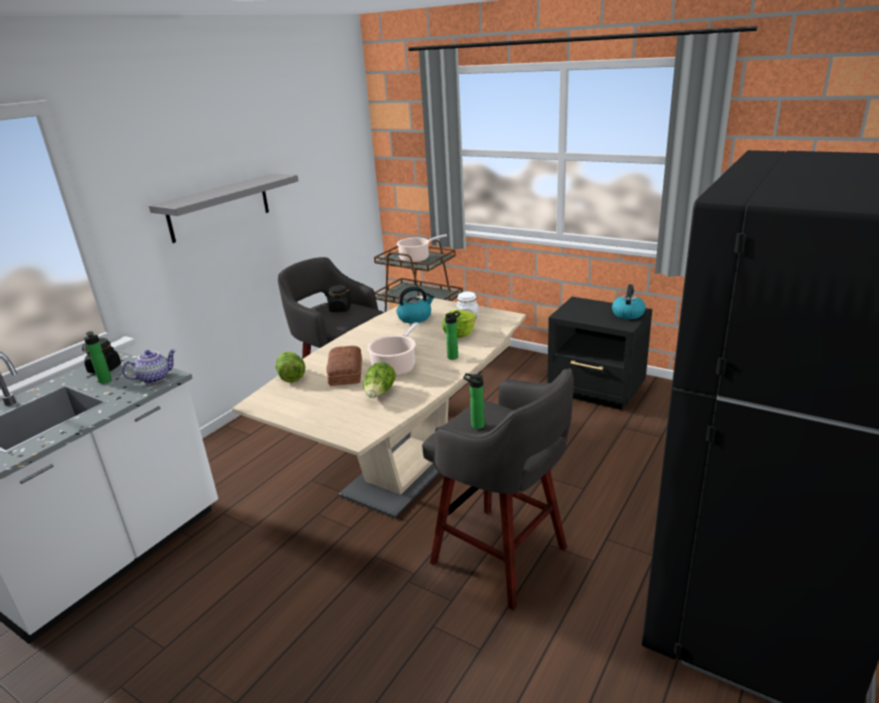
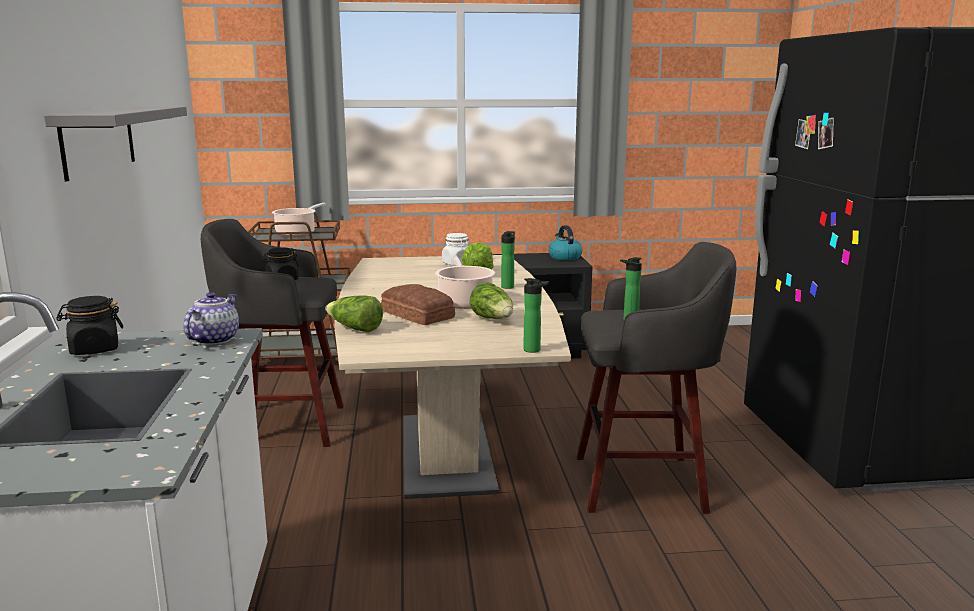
camera: 40 degrees left, 10 degrees down
(105, 381) = (133, 357): bottle -> bottle (534, 350)
(415, 318) = (399, 271): kettle -> none

